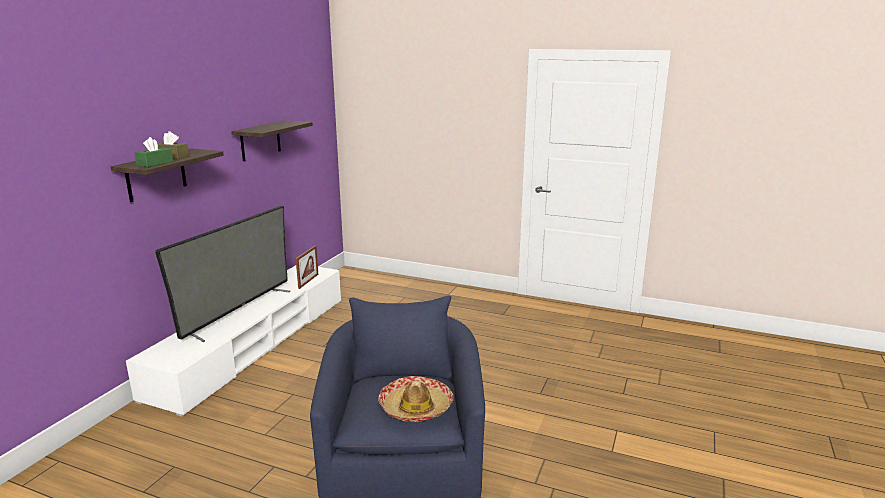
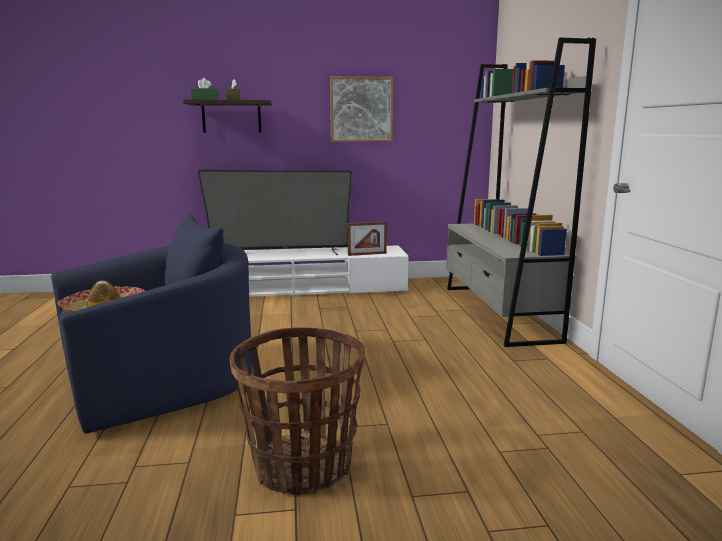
camera: 60 degrees right, 5 degrees down
(260, 140) = (361, 109): shelf -> picture
(425, 289) = (498, 312): none -> grey bookcase
(577, 418) = (302, 467): none -> basket

